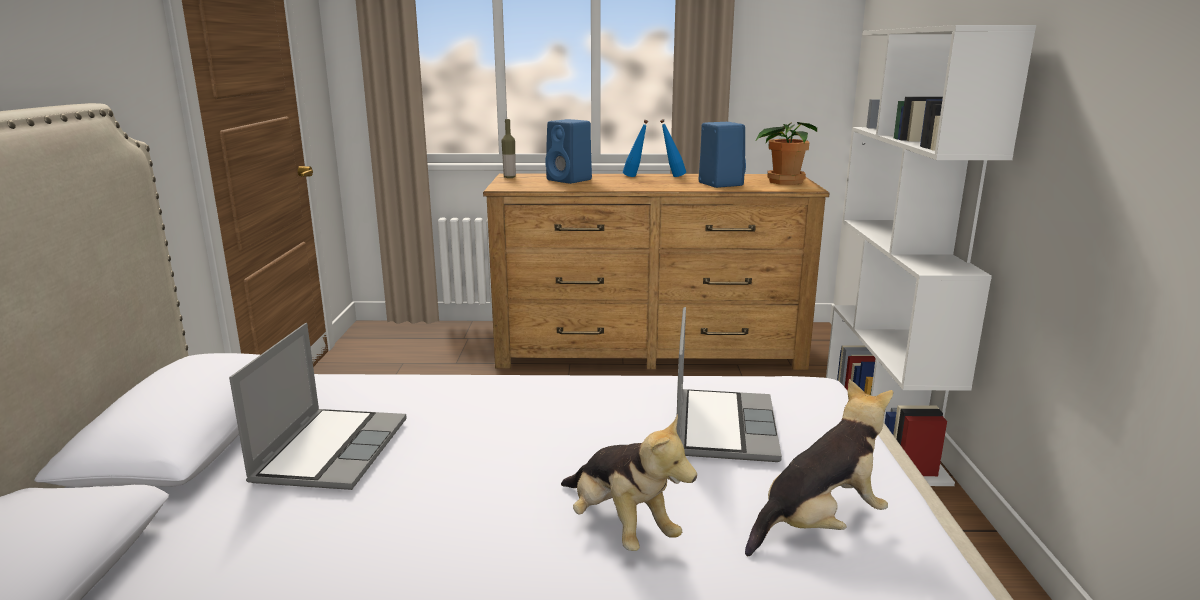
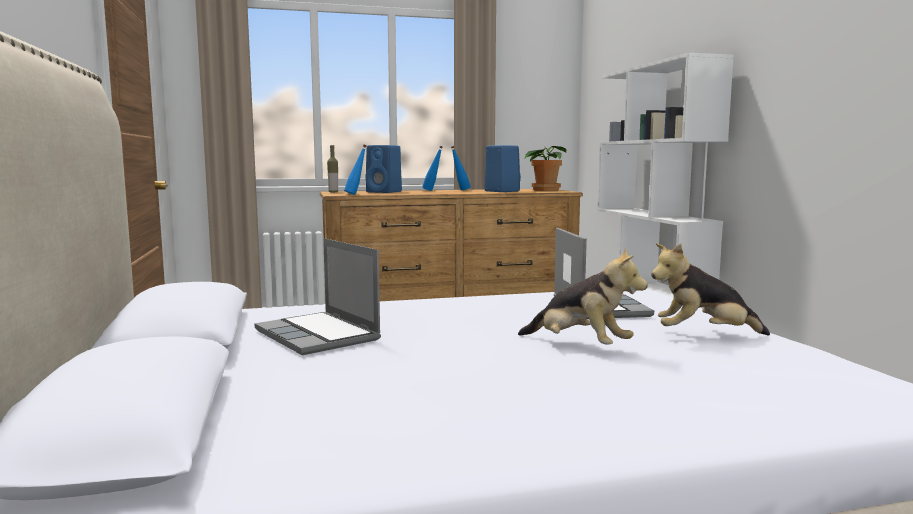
camera: 15 degrees left, 10 degrees down
(331, 450) = (319, 335): laptop -> laptop turned 150 degrees clockwise
(526, 187) = (356, 194): none -> blue bottle
(819, 524) = (704, 335): plush toy -> plush toy turned 135 degrees counterclockwise

